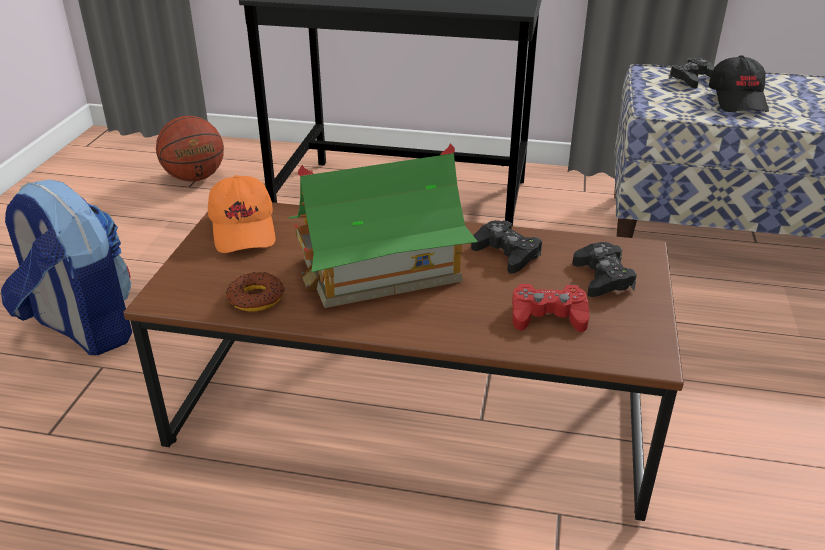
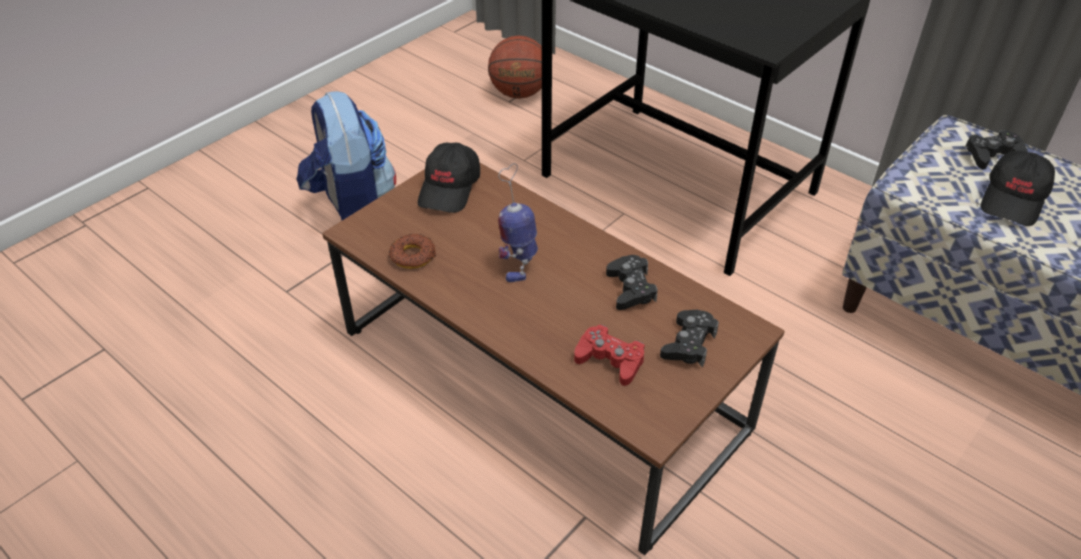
camera: 30 degrees right, 10 degrees up
(244, 229) = (450, 189): orange cap -> black cap
(380, 269) = (519, 265): toy house -> toy robot

